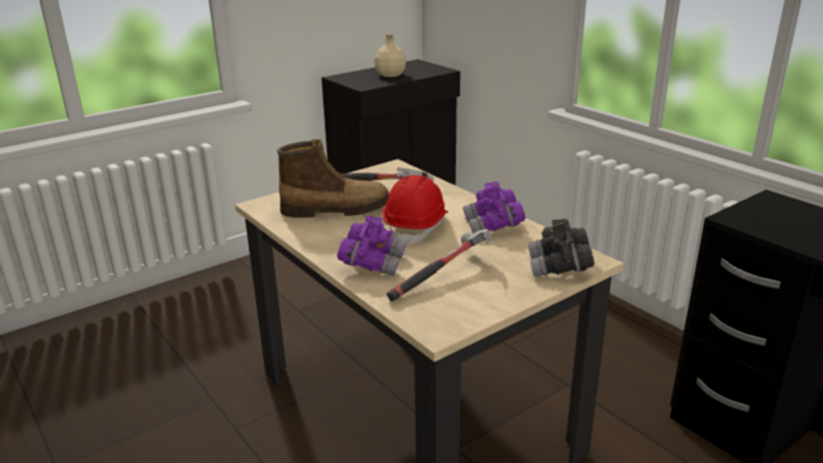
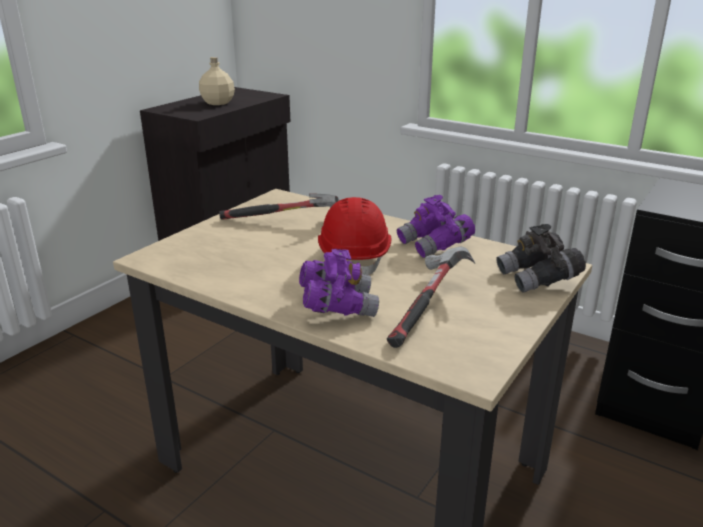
camera: 20 degrees left, 0 degrees up
(336, 210) = (247, 251): boot -> none

